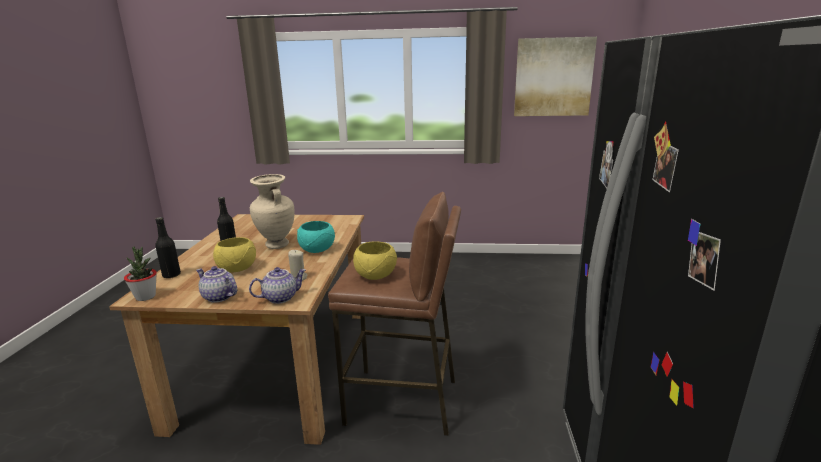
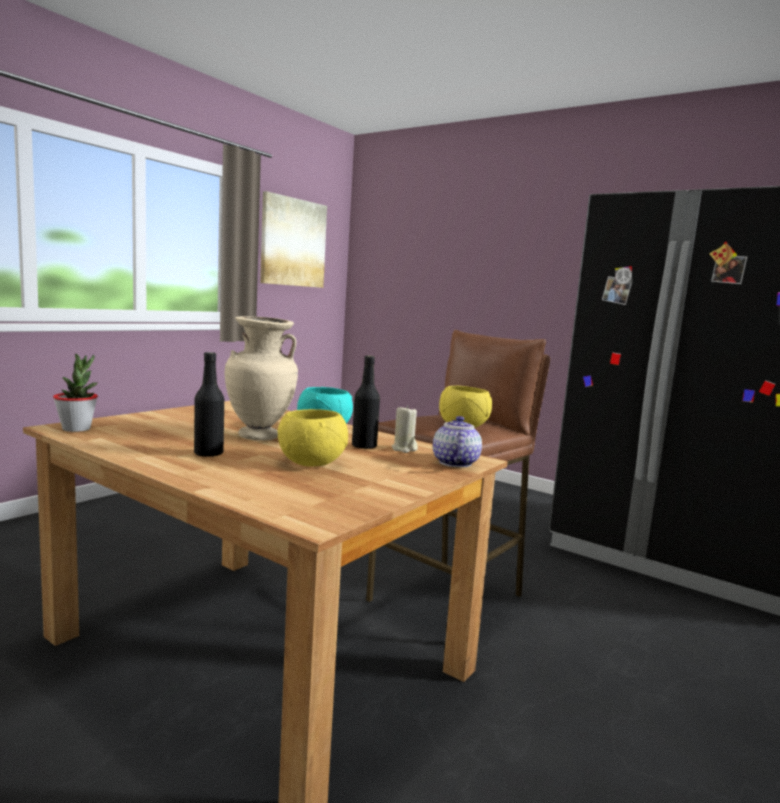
camera: 60 degrees left, 10 degrees down
(145, 297) = (325, 516): potted plant -> potted plant (76, 429)
(171, 275) = (253, 493): black bottle -> black bottle (364, 446)
(218, 297) = (405, 483): teapot -> none

